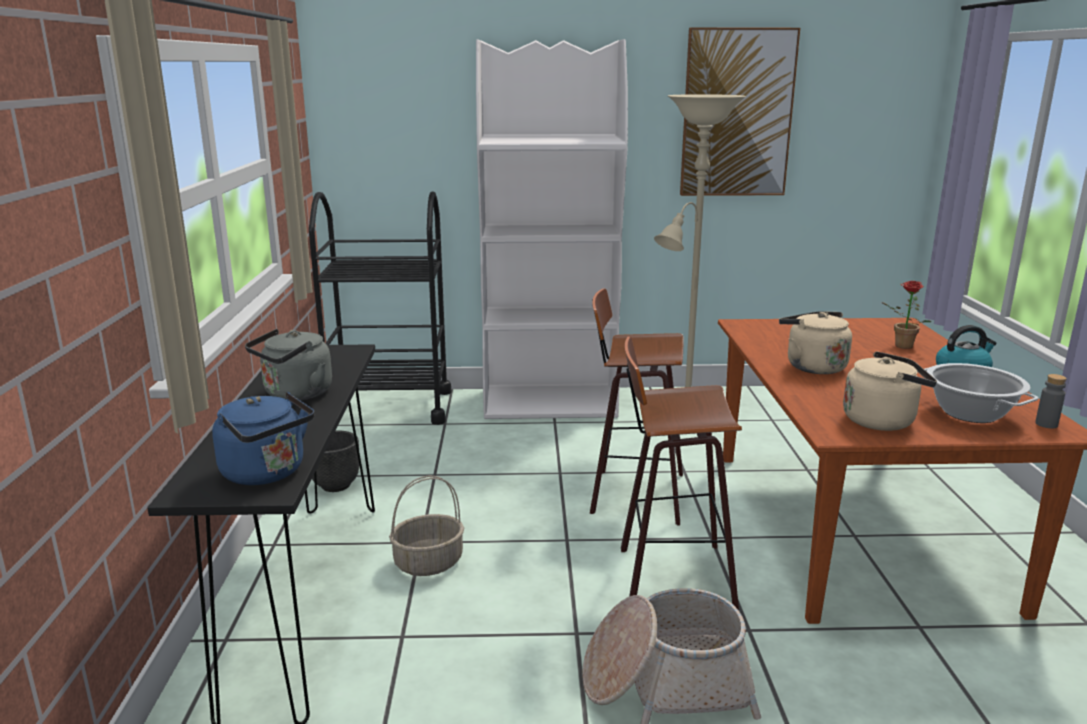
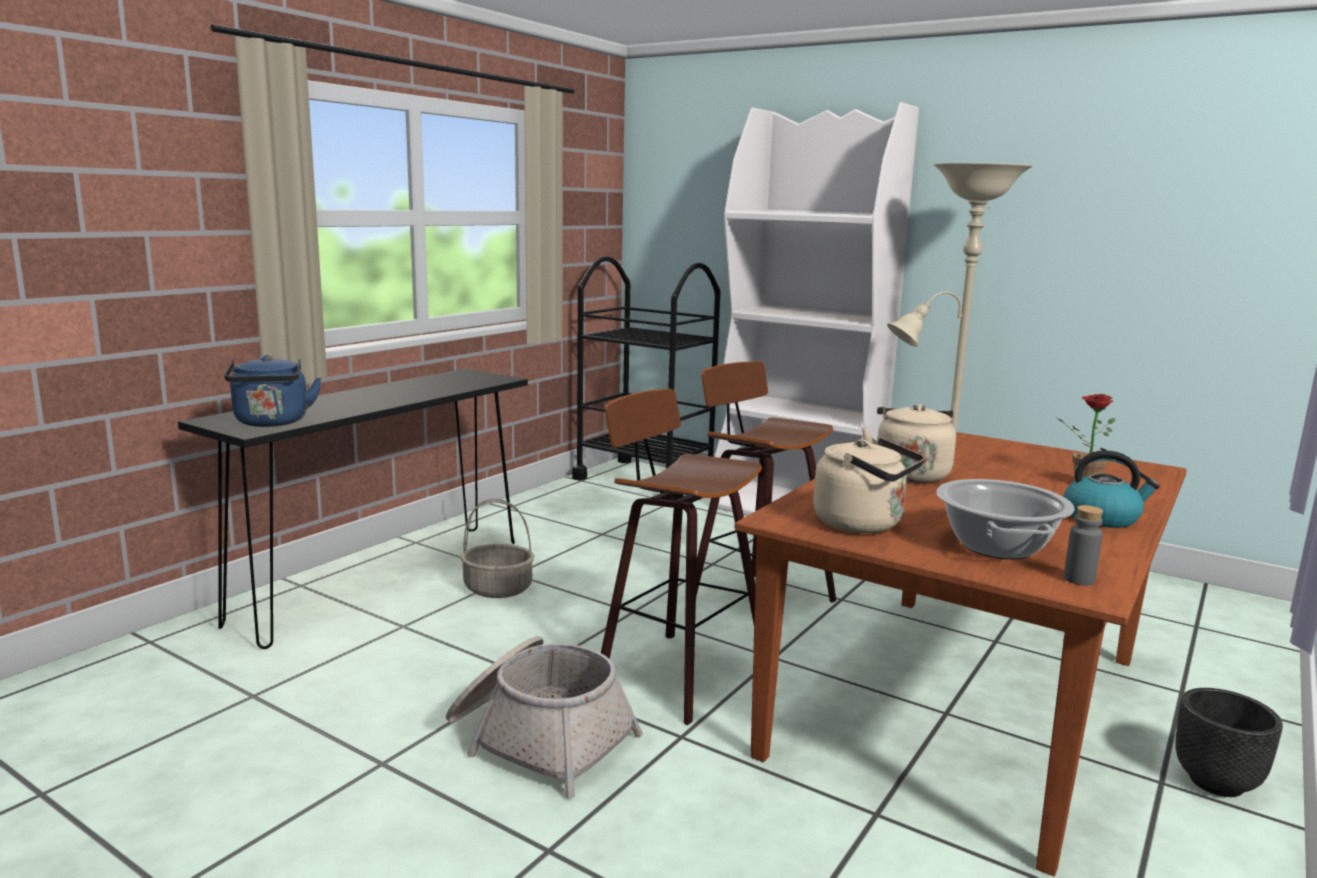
camera: 35 degrees right, 5 degrees down
(295, 394) = (397, 392): grey kettle -> none
(336, 485) = (517, 519): black planter -> black planter (1216, 782)
(737, 113) = (1061, 195): picture -> none

